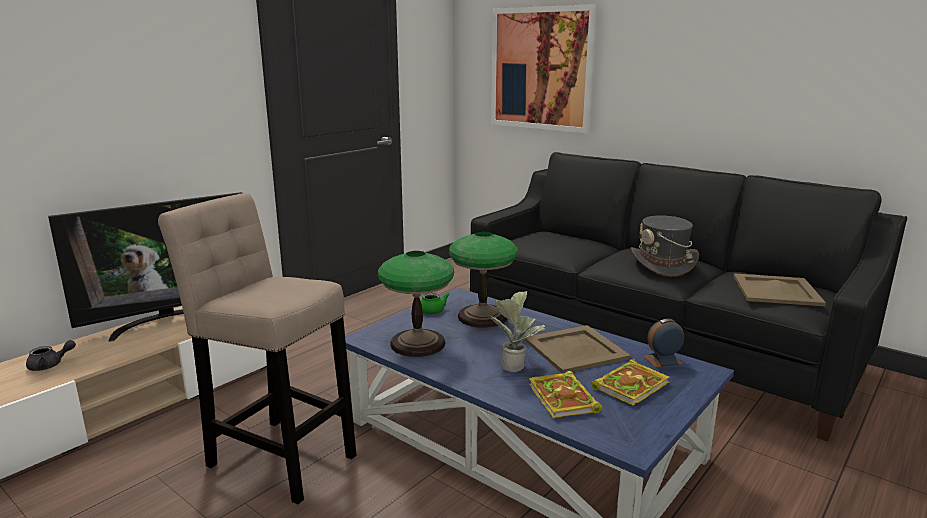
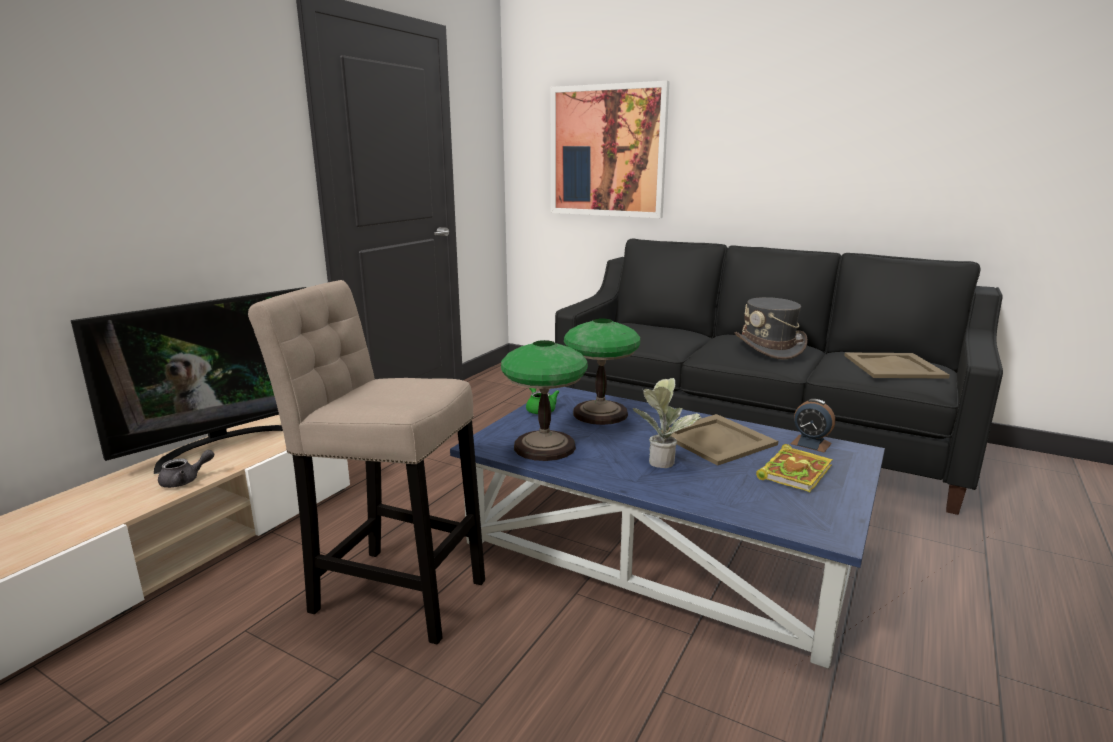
camera: 10 degrees left, 0 degrees up
(50, 365) = (85, 509): grey teapot -> grey teapot (185, 481)
(564, 399) = (735, 492): book -> none
(663, 360) = (811, 443): alarm clock -> alarm clock turned 120 degrees counterclockwise

